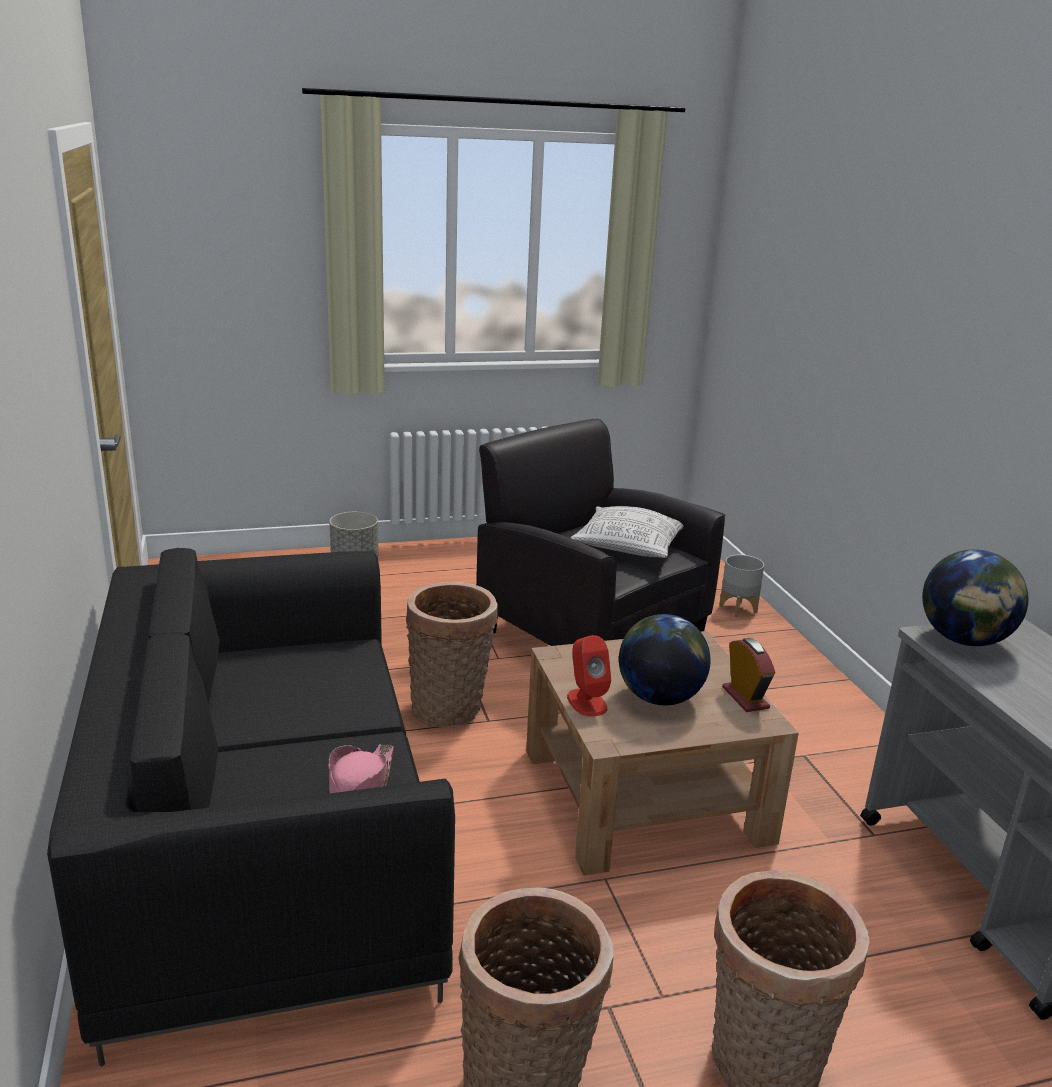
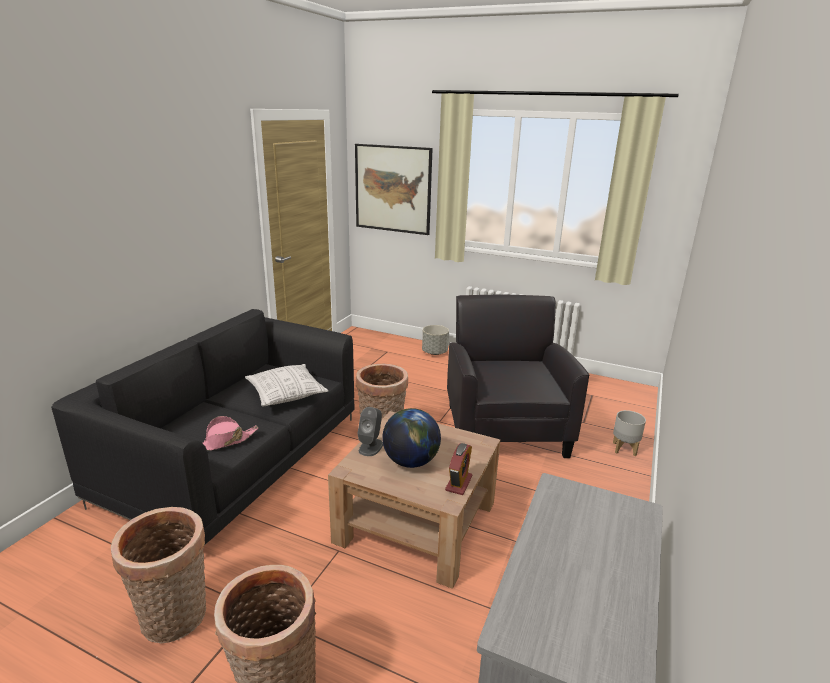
camera: 40 degrees right, 0 degrees up
(222, 274) = (393, 189): none -> picture
(586, 702) = (371, 447): red speaker -> grey speaker
(628, 547) = (525, 379): pillow -> pillow (286, 394)
(964, 640) = (576, 500): globe -> none

